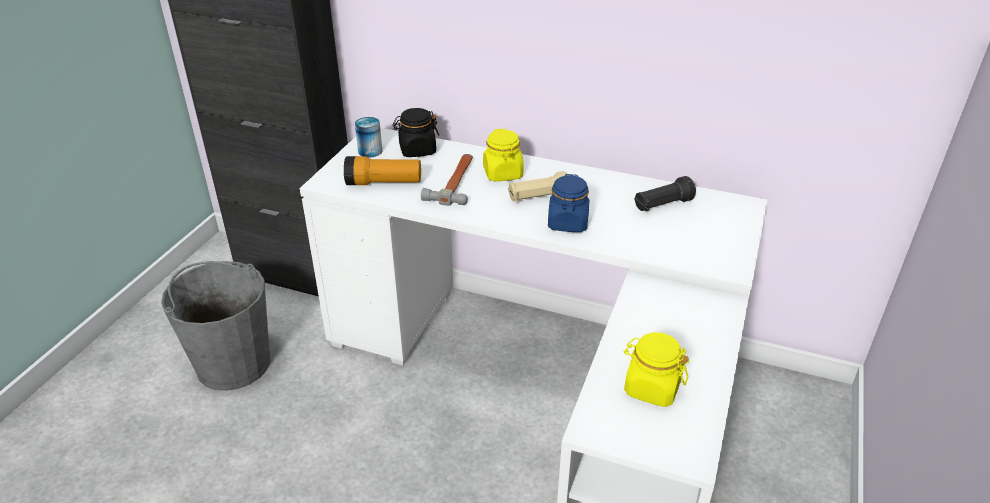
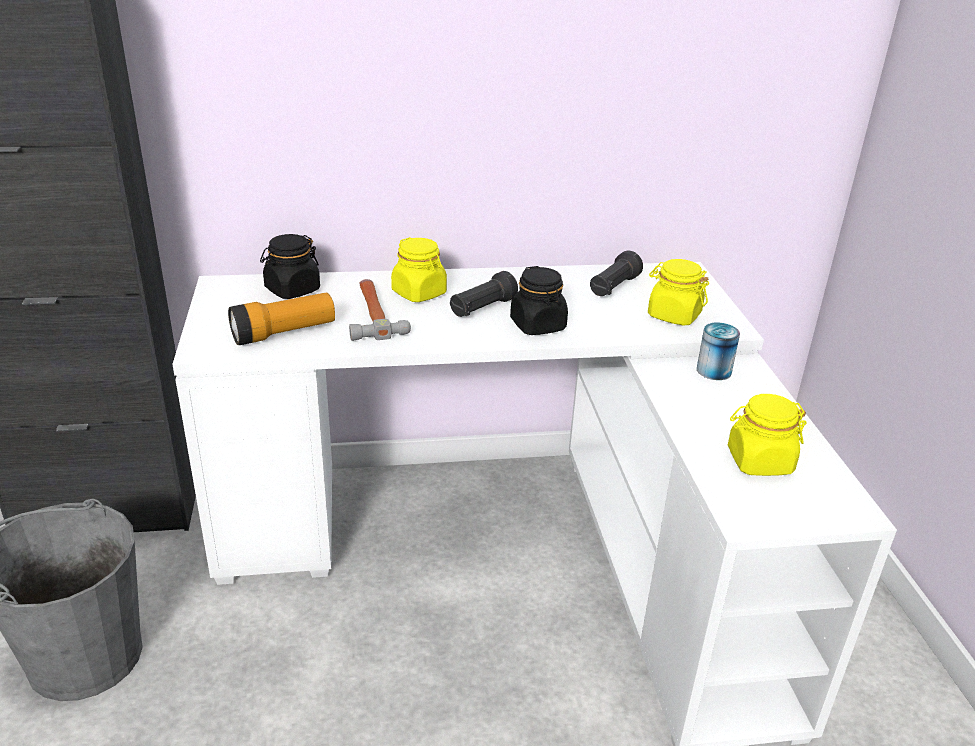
camera: 30 degrees left, 5 degrees down
(370, 151) = (231, 303): can -> can (714, 371)
(538, 198) = (482, 309): beige flashlight -> black flashlight
(568, 223) = (538, 325): blue jar -> black jar
(690, 243) = (673, 315): none -> yellow jar

